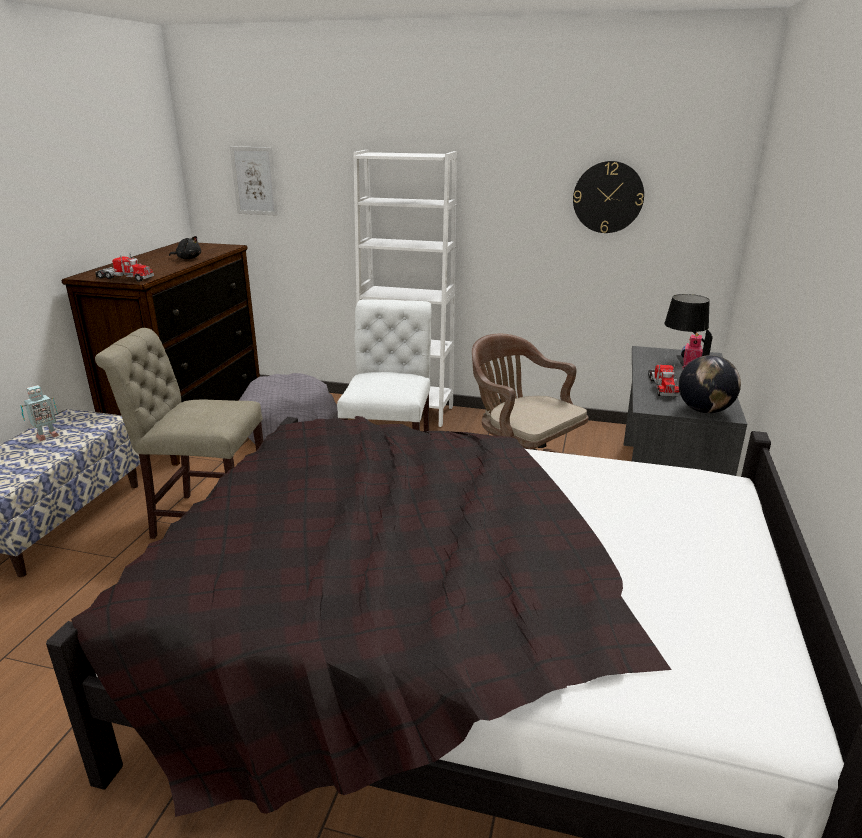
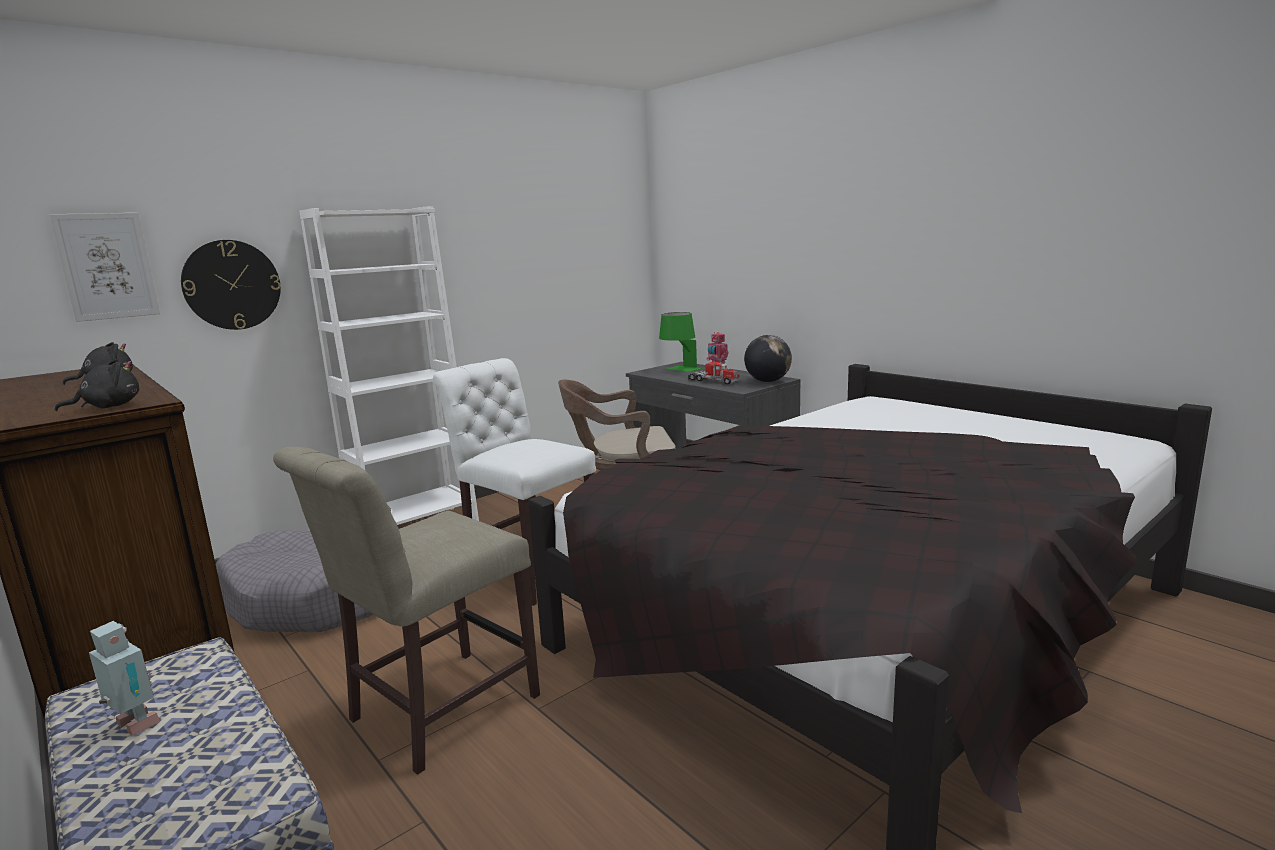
camera: 55 degrees left, 10 degrees down
(46, 436) = (134, 726): toy robot -> toy robot turned 45 degrees counterclockwise
(125, 278) = (108, 407): toy truck -> black plush toy
(608, 197) = (558, 246): wall clock -> wall clock (232, 285)
(683, 361) = (679, 369): black table lamp -> green table lamp

